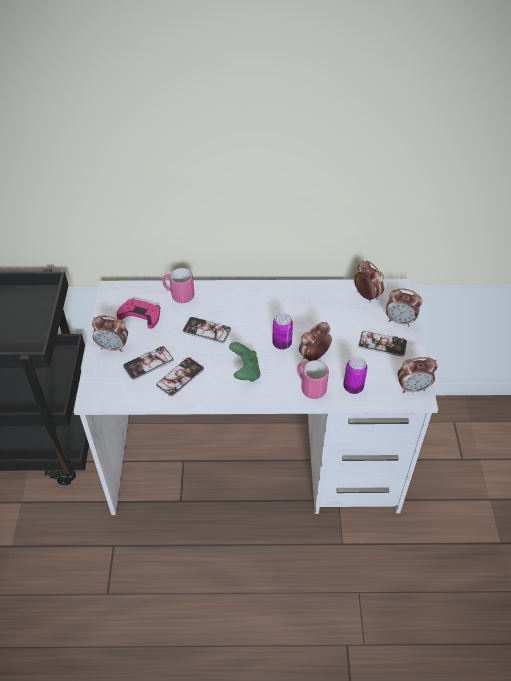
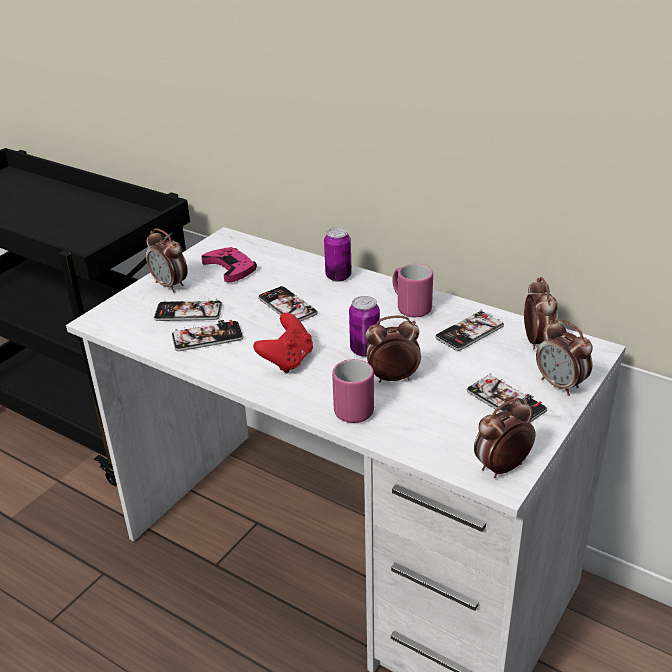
camera: 35 degrees right, 15 degrees down
(179, 295) = (293, 264): pink mug -> pink mug (410, 307)
(245, 372) = (287, 360): green game controller -> red game controller
(327, 304) = (469, 332): none -> phone
(353, 387) = (411, 431): can -> can (338, 276)
(413, 388) = (501, 468): alarm clock -> alarm clock turned 120 degrees clockwise

